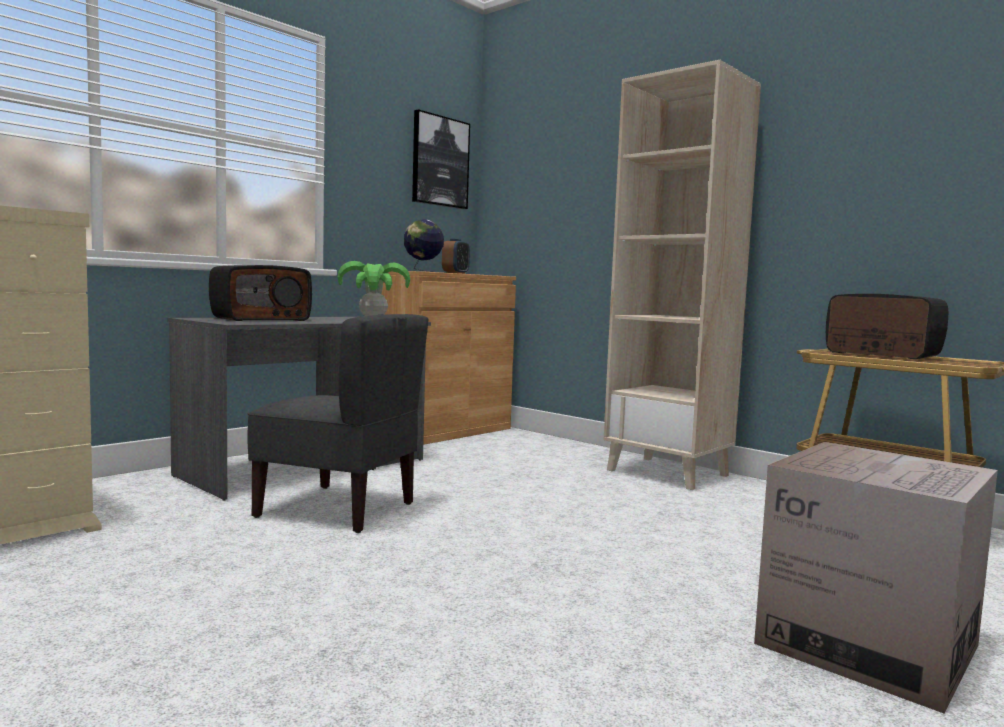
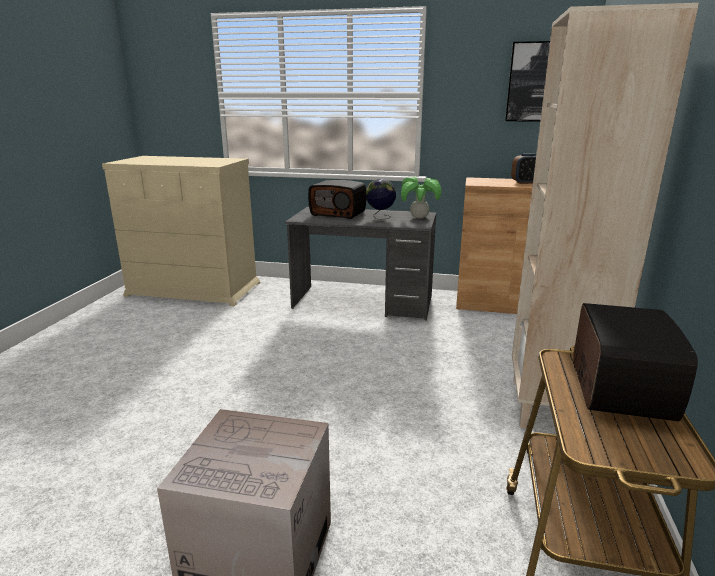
camera: 60 degrees right, 15 degrees up
(338, 509) = (310, 333): grey chair -> none
(423, 271) = (478, 183): globe -> globe (380, 217)

